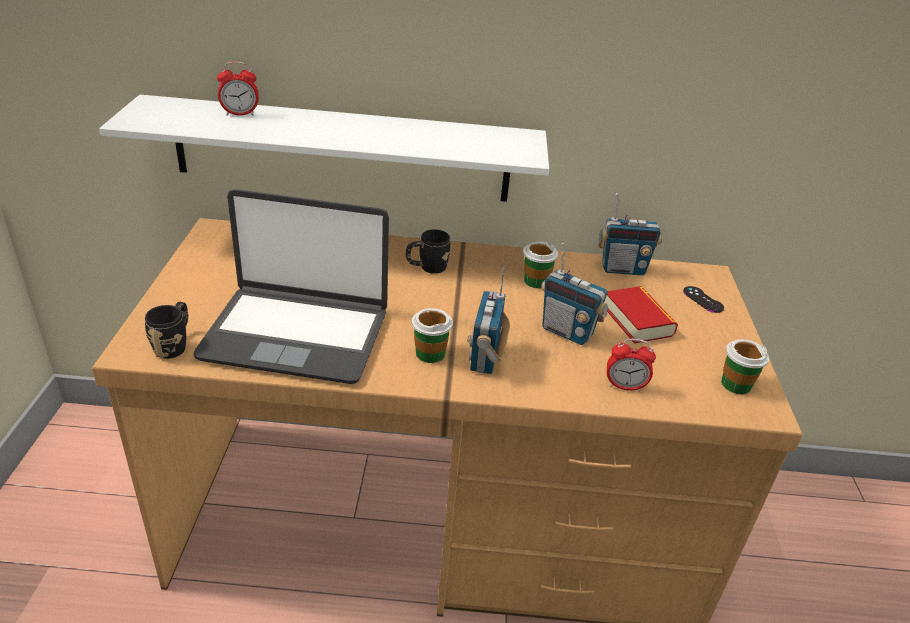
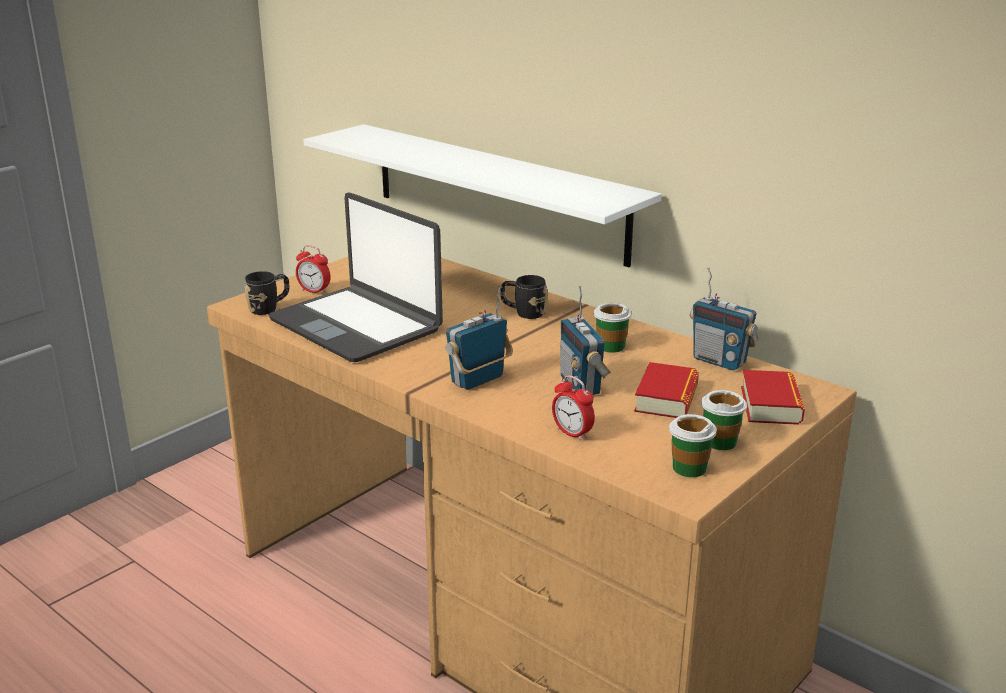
camera: 40 degrees right, 10 degrees down
(240, 114) = (413, 144): alarm clock -> alarm clock (314, 291)
(430, 353) = (438, 364): cup -> cup (720, 442)
(703, 299) = (770, 405): black game controller -> book

